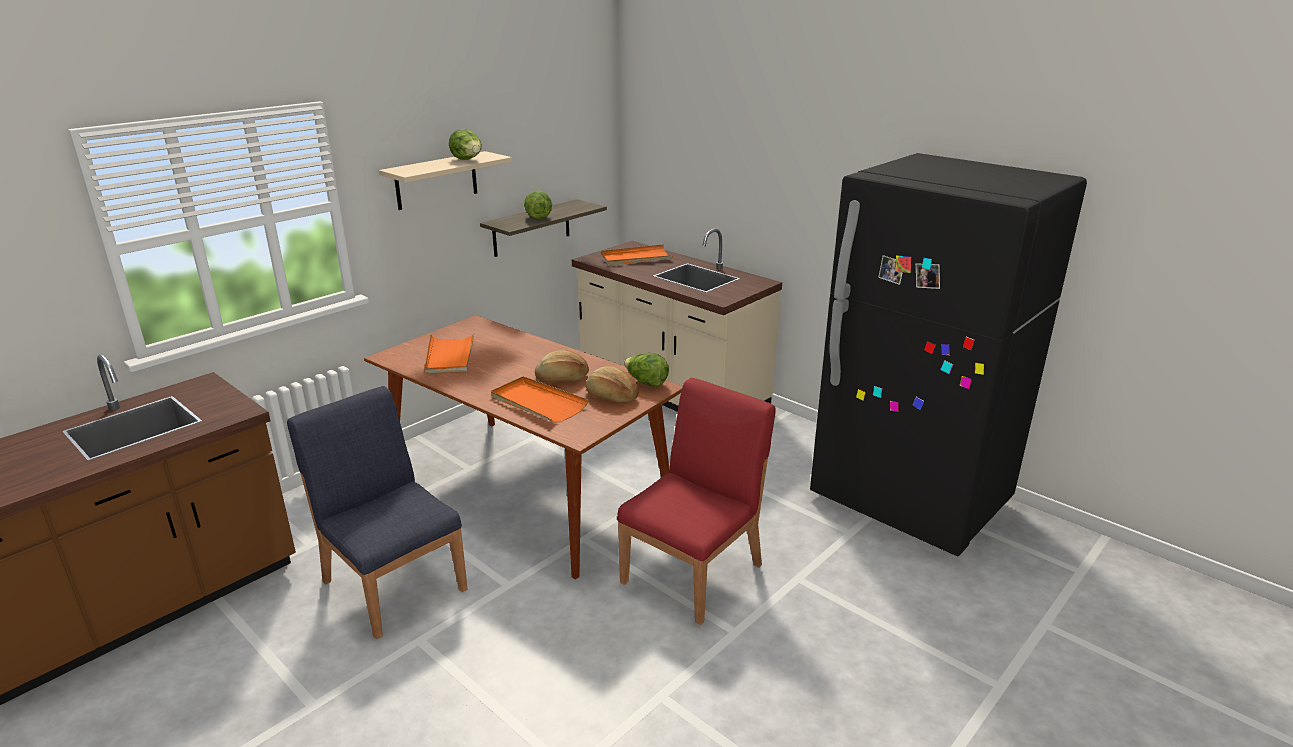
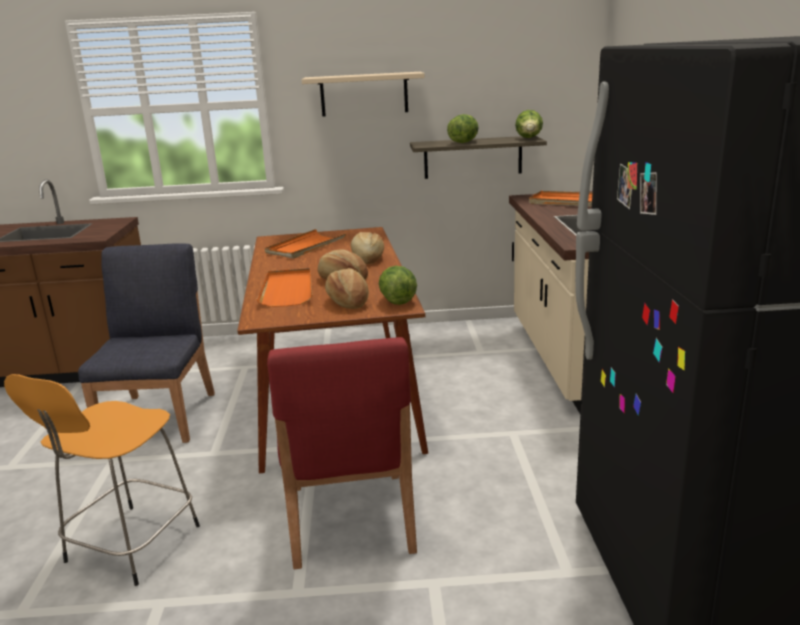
camera: 45 degrees right, 5 degrees down
(468, 160) = (382, 74): lettuce -> lettuce (529, 138)
(538, 352) = (366, 259): none -> bread
(570, 682) = (130, 546): none -> orange stool
(694, 572) = (349, 519): red chair -> red chair turned 90 degrees clockwise

